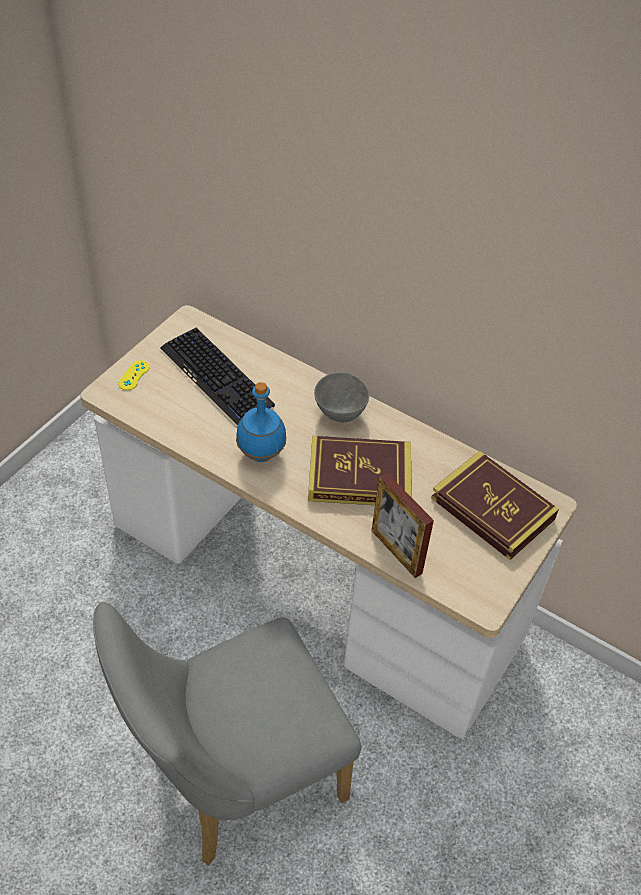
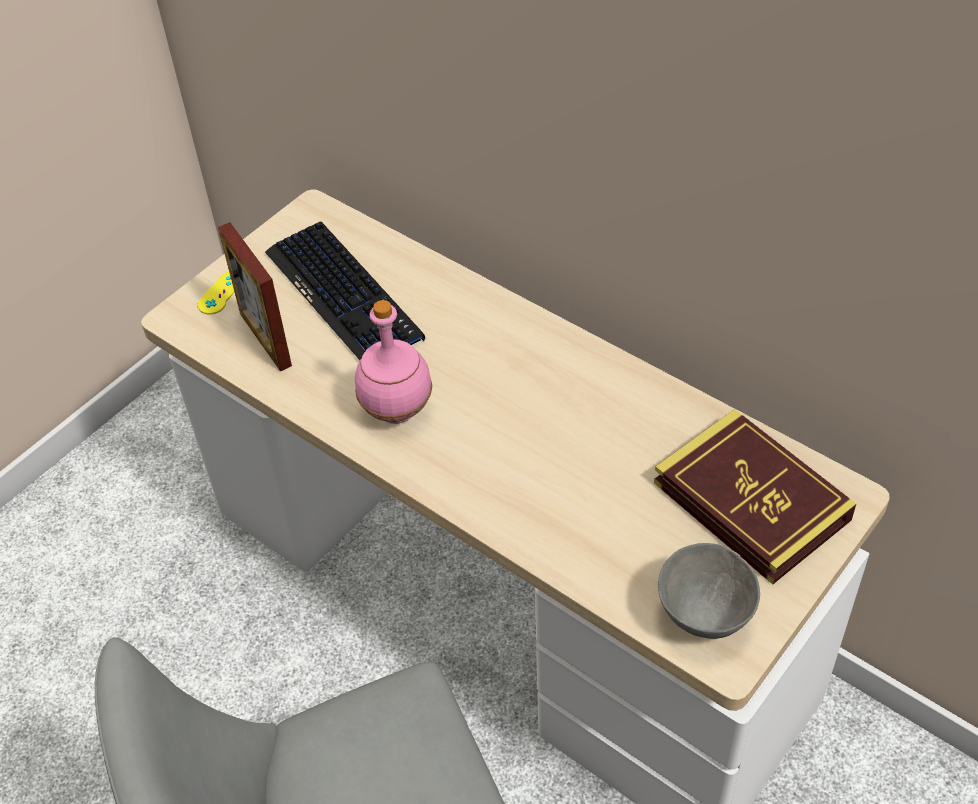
camera: 10 degrees right, 0 degrees up
(262, 454) = (398, 411): blue bottle -> pink bottle
(339, 414) = (523, 351): grey bowl -> grey bowl (703, 616)
(359, 476) = (544, 447): book -> none
(396, 552) = (591, 567): picture frame -> picture frame (265, 339)

